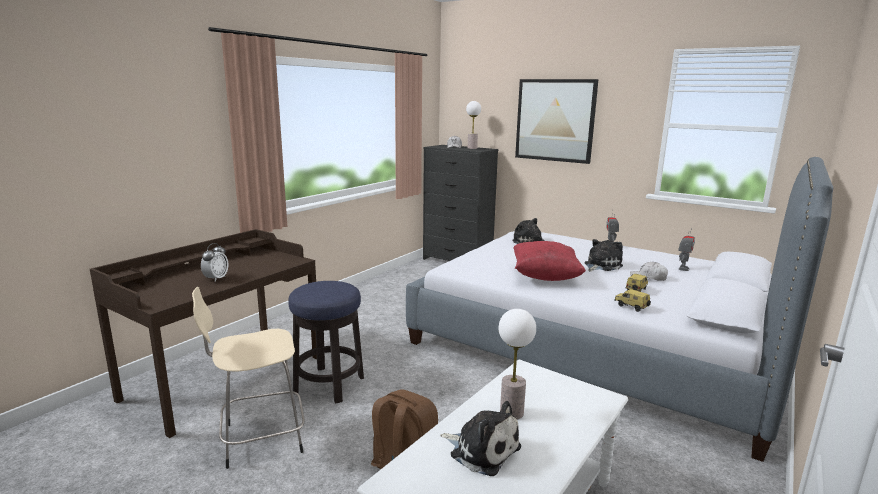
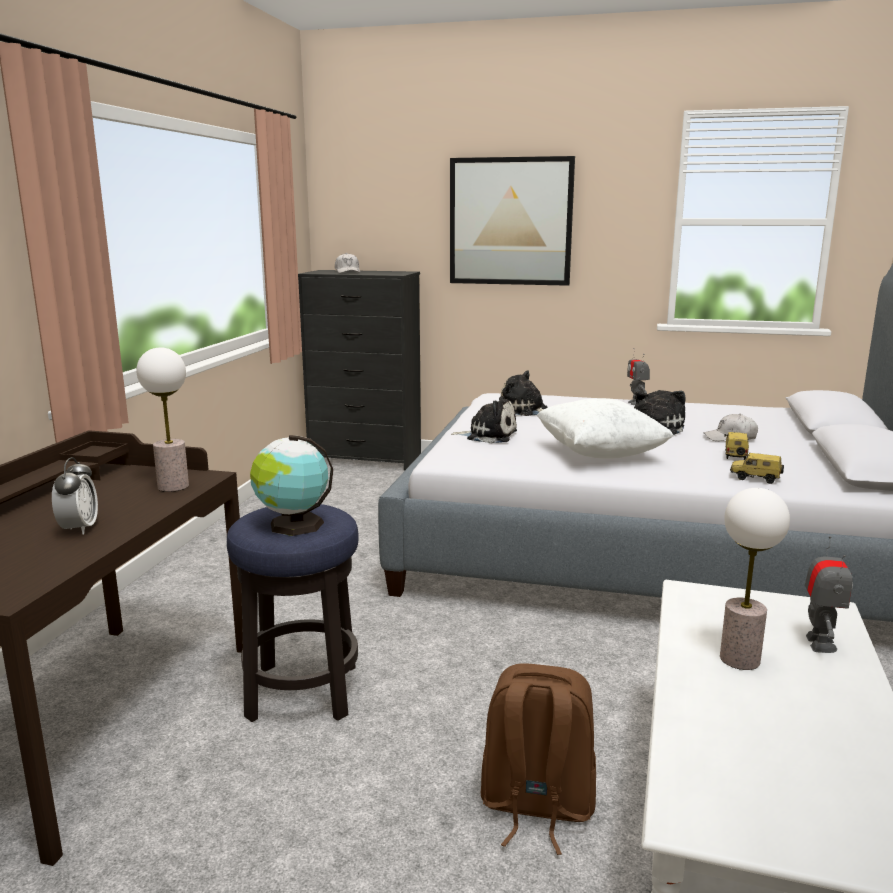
camera: 20 degrees left, 0 degrees up
(260, 439) = (244, 817): beige stool -> none
(321, 292) = (293, 525): none -> globe
(472, 148) = (379, 272): table lamp -> table lamp (173, 486)
(482, 450) = (760, 725): plush toy -> plush toy (488, 436)
(545, 277) = (599, 454): red pillow -> white pillow
(683, 268) = (756, 421): toy robot -> toy robot (819, 644)

